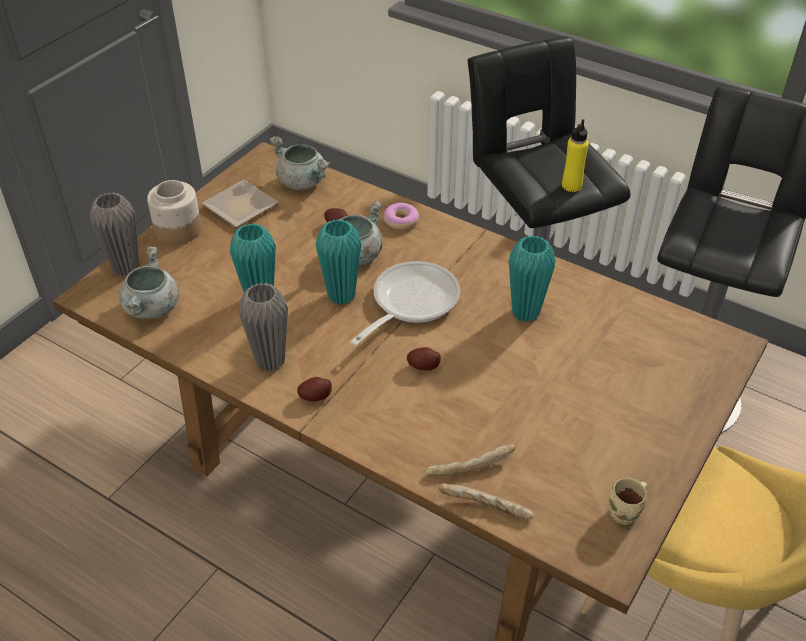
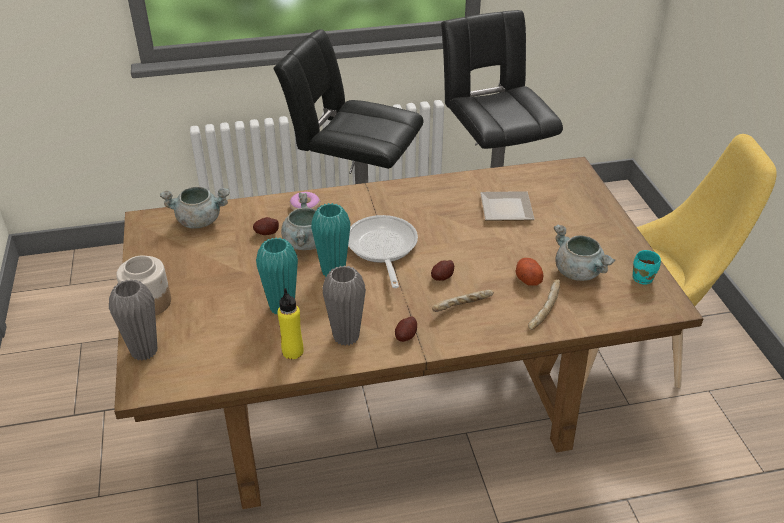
camera: 45 degrees left, 5 degrees down
(153, 308) = (210, 362): grey cooking pot -> grey cooking pot (579, 272)
(240, 208) = (177, 262): plate -> plate (508, 210)
(485, 508) = (581, 324): bread -> bread (463, 306)
(501, 425) = (527, 278): none -> potato
(525, 312) = (454, 214): turquoise vase -> none
(571, 186) = (390, 129): yellow bottle -> yellow bottle (292, 351)
(626, 514) = (643, 278): beige mug -> turquoise mug

